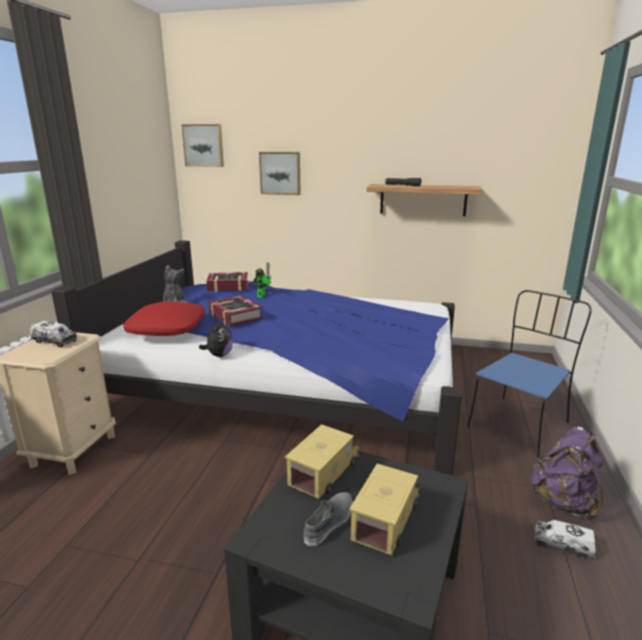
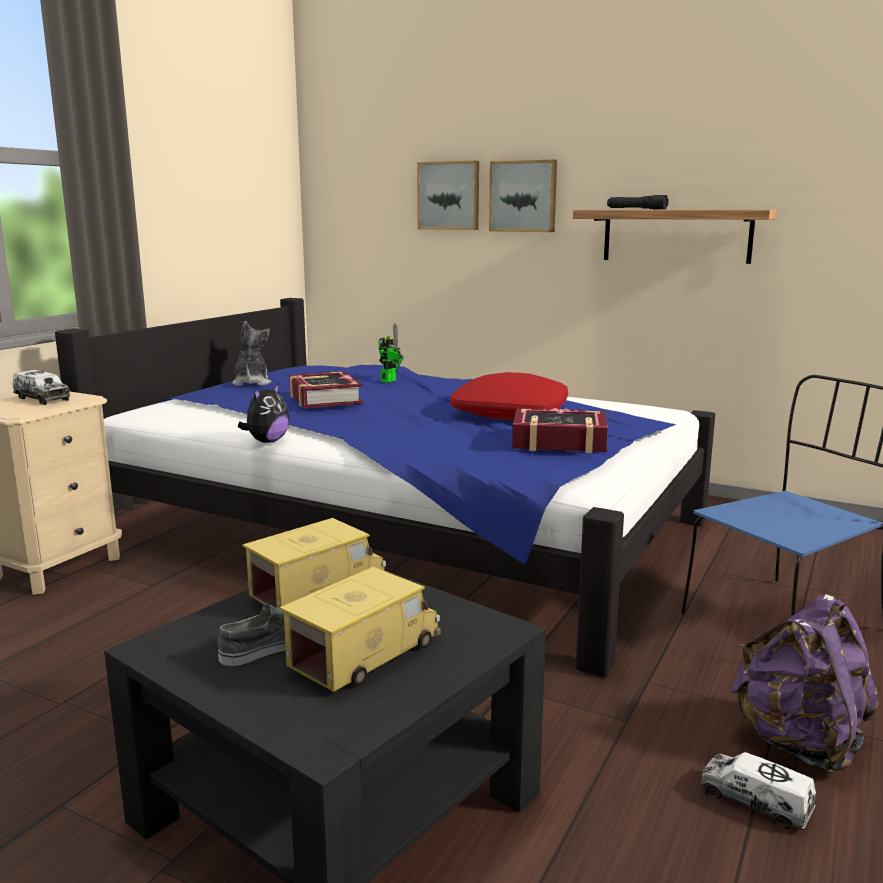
camera: 15 degrees right, 5 degrees down
(167, 328) = (216, 406): red pillow -> red pillow (509, 412)
(203, 145) = (340, 156): picture -> picture (523, 196)
(228, 286) = (347, 368): book -> book (559, 441)

